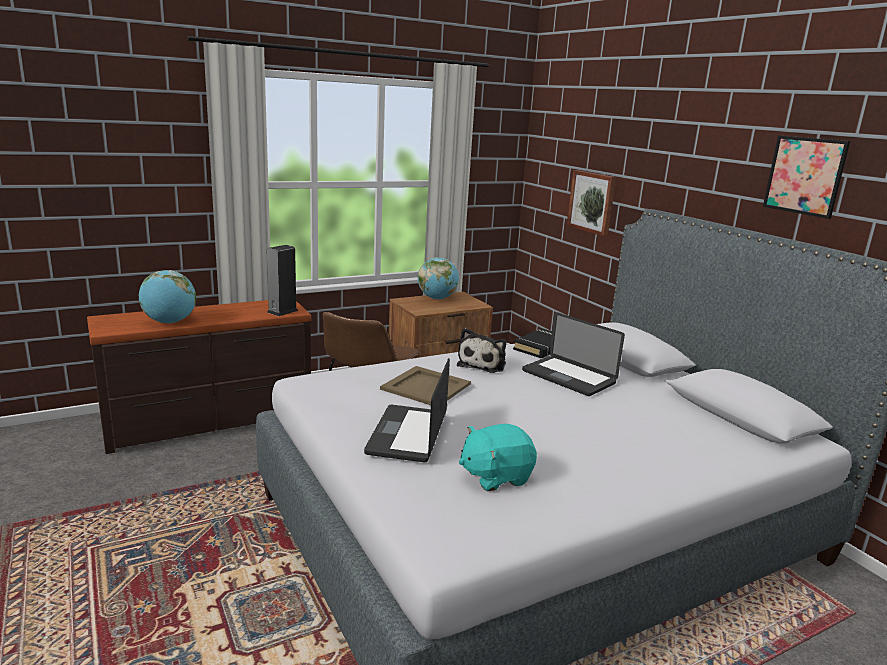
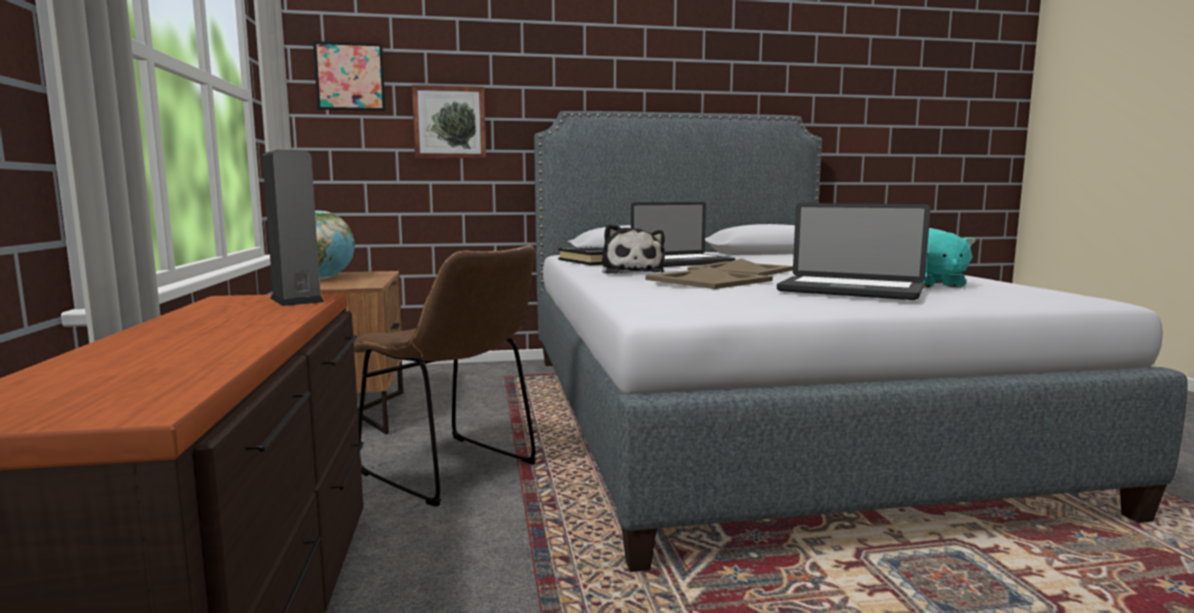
camera: 70 degrees left, 10 degrees down
(170, 322) = (204, 354): globe -> none
(483, 364) = (632, 272): plush toy -> plush toy turned 45 degrees clockwise
(515, 398) = (740, 270): none -> beige tray
(804, 176) = (702, 64): picture -> picture (350, 76)

